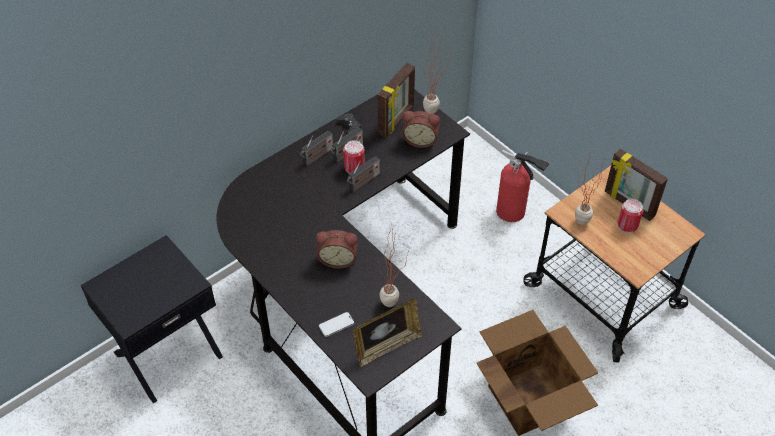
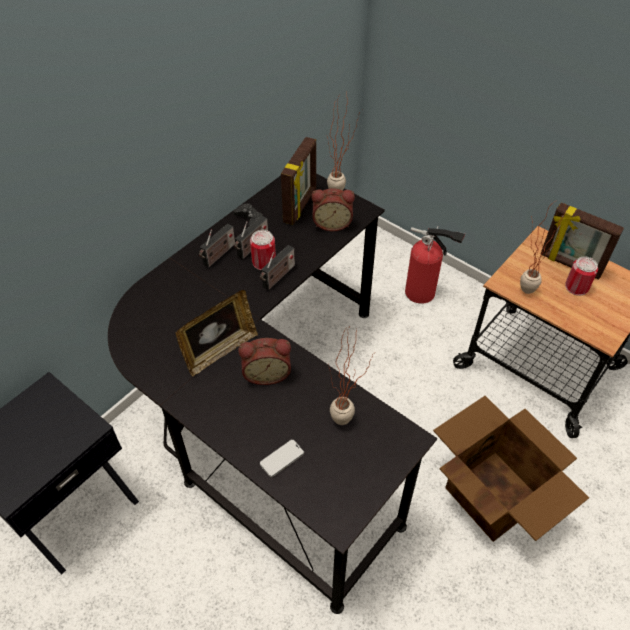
camera: 10 degrees left, 0 degrees up
(387, 346) = (351, 477): picture frame -> picture frame (220, 351)

